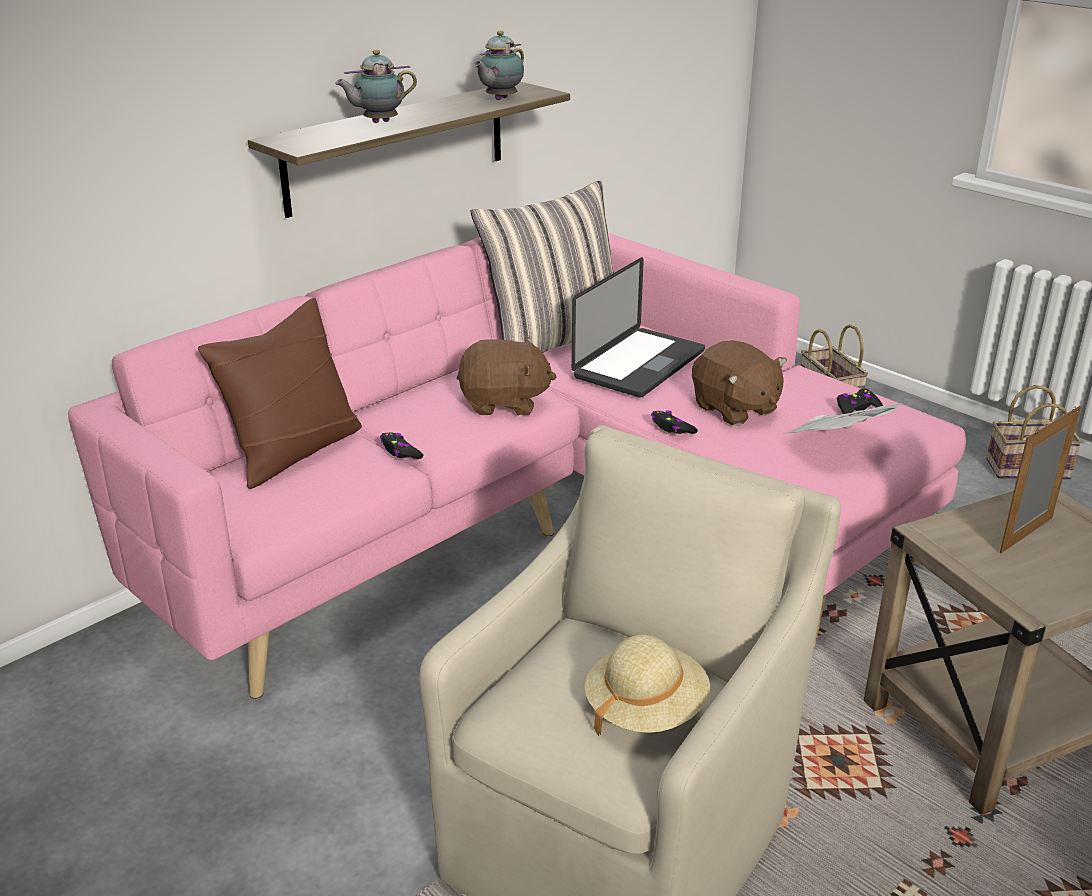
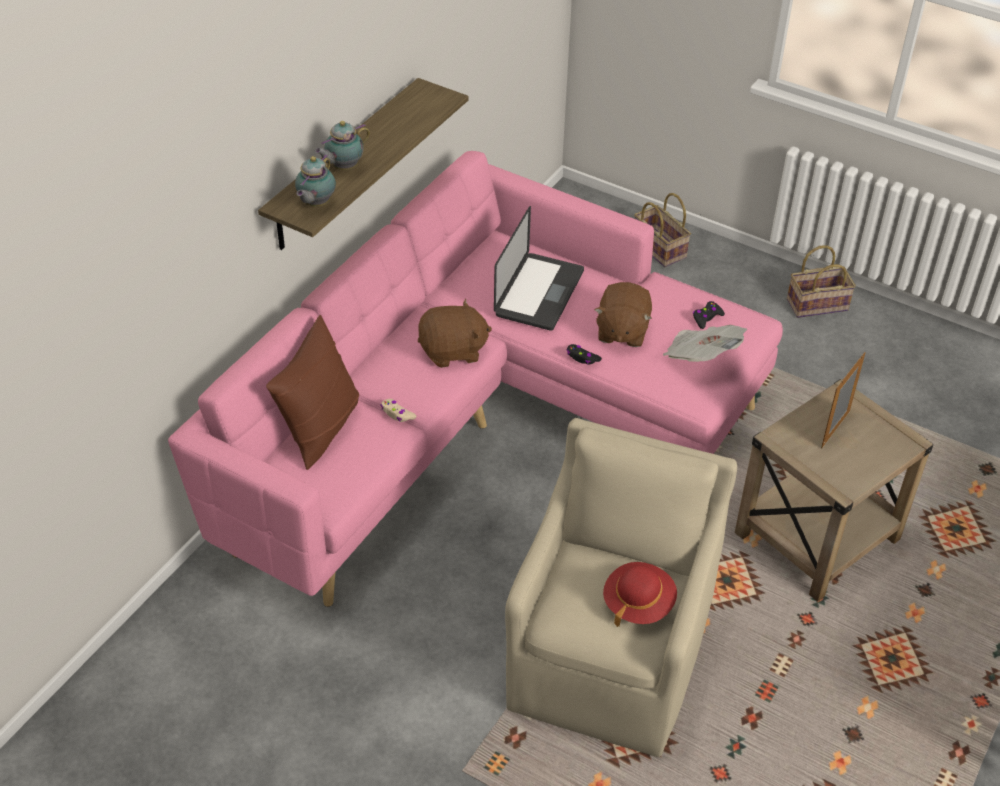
camera: 15 degrees left, 15 degrees up
(400, 452) = (397, 414): black game controller -> beige game controller
(499, 99) = (418, 115): teapot -> teapot (315, 204)
(554, 339) = (464, 273): pillow -> none
(645, 709) = (638, 603): beige hat -> red hat
(735, 409) = (621, 331): brown plush toy -> brown plush toy turned 60 degrees clockwise

